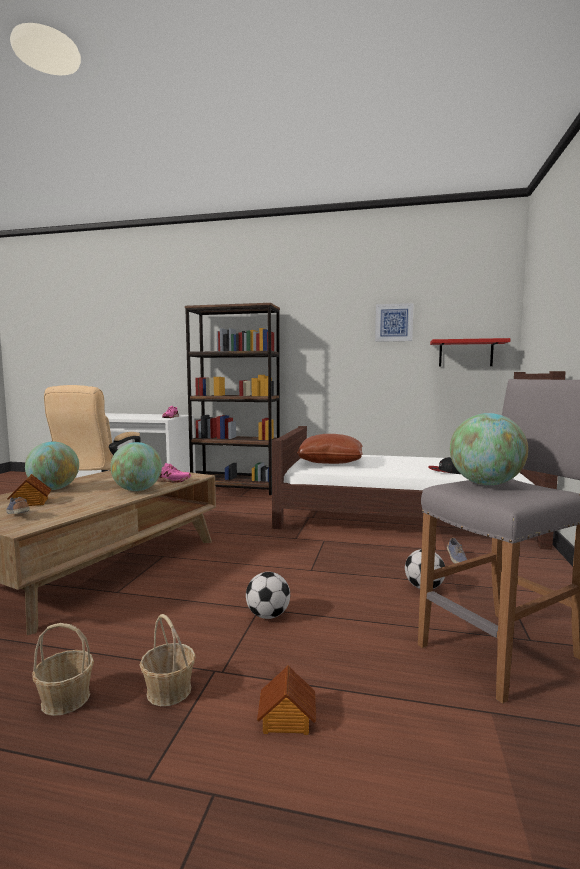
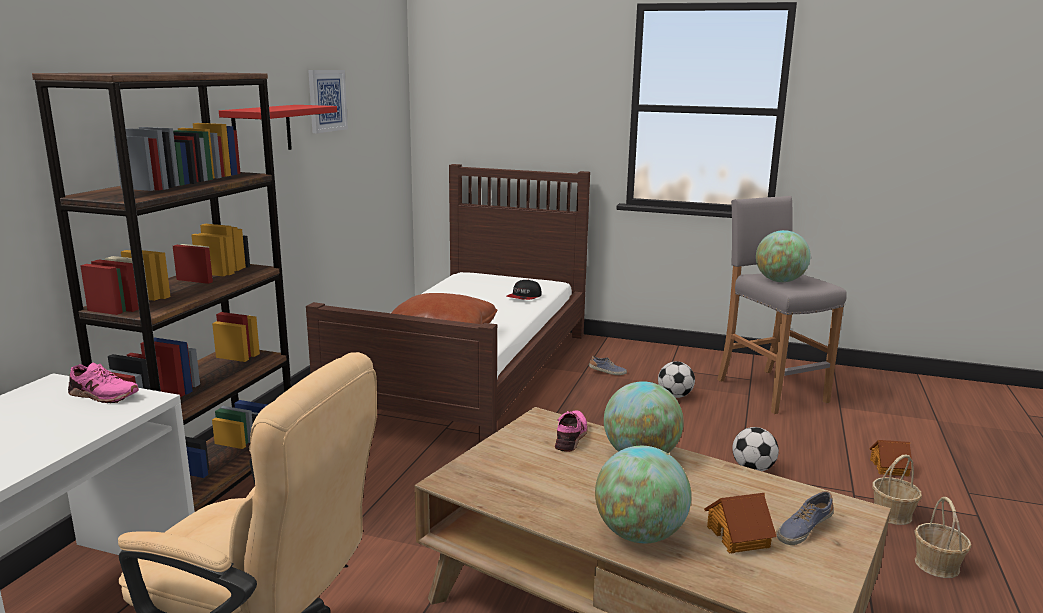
camera: 85 degrees left, 10 degrees up
(465, 353) = (382, 142): red shelf -> red shelf (262, 130)

